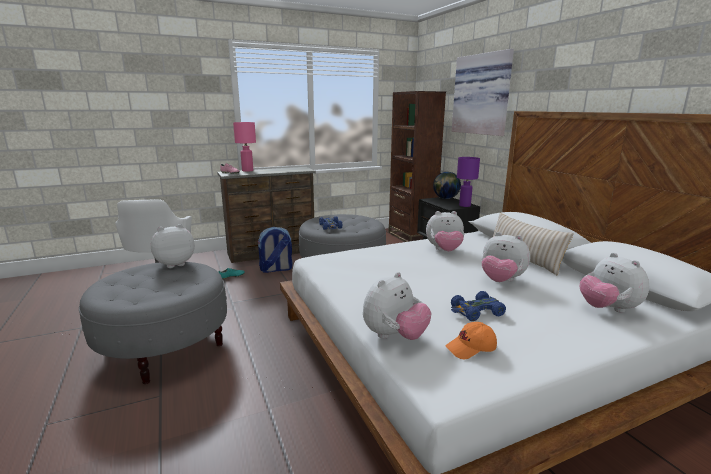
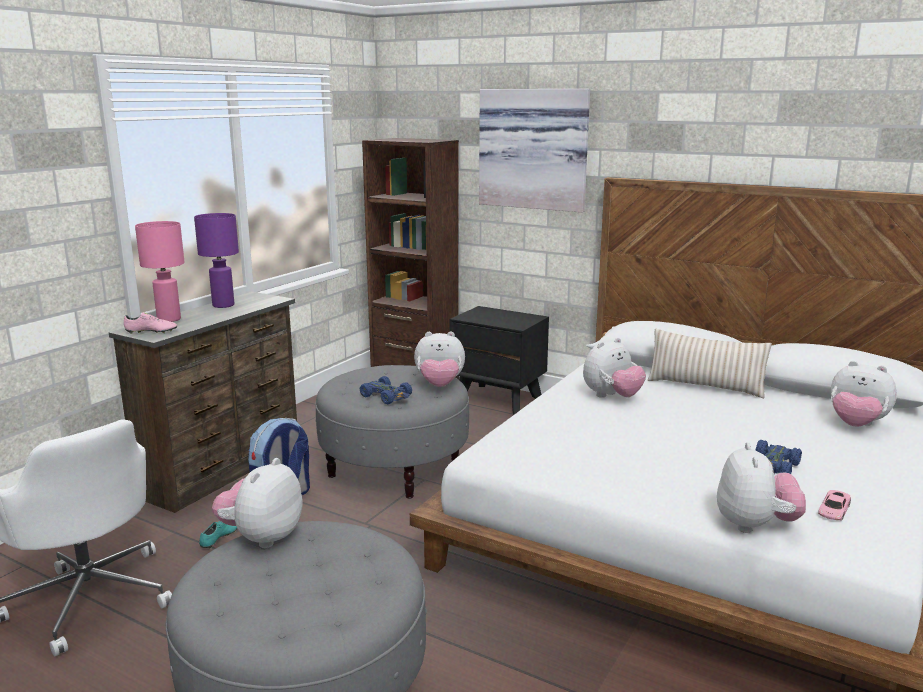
camera: 35 degrees left, 0 degrees up
(445, 198) = (483, 311): globe -> none
(464, 205) = (529, 319): purple table lamp -> purple table lamp (223, 305)
(471, 348) = (834, 510): orange cap -> pink toy car
(501, 281) = (731, 421): plush toy -> plush toy (439, 385)

